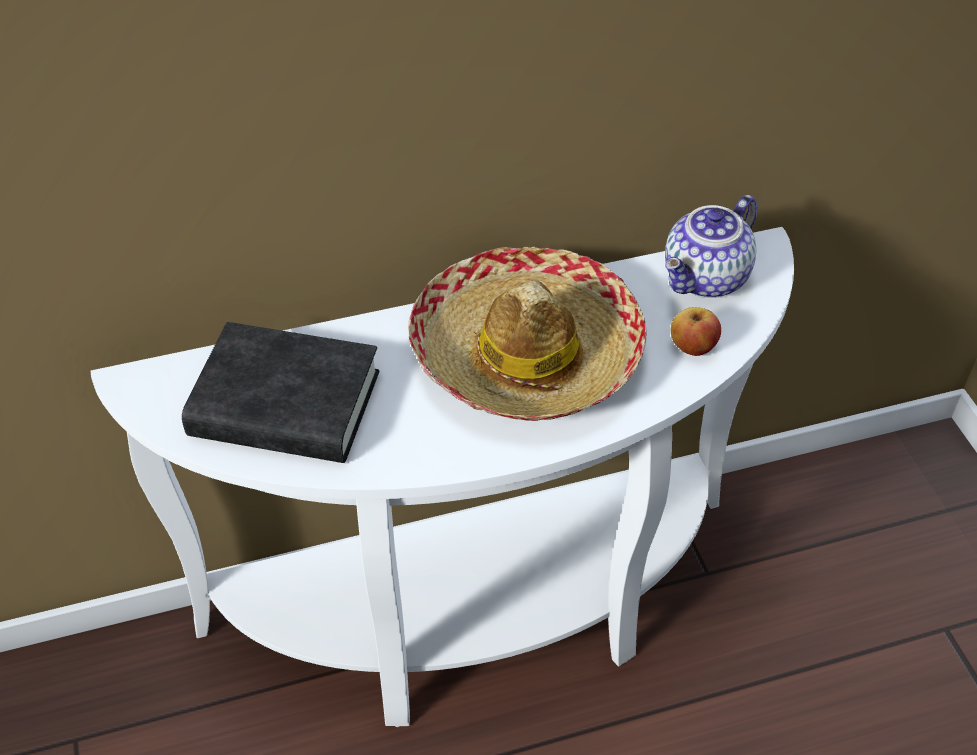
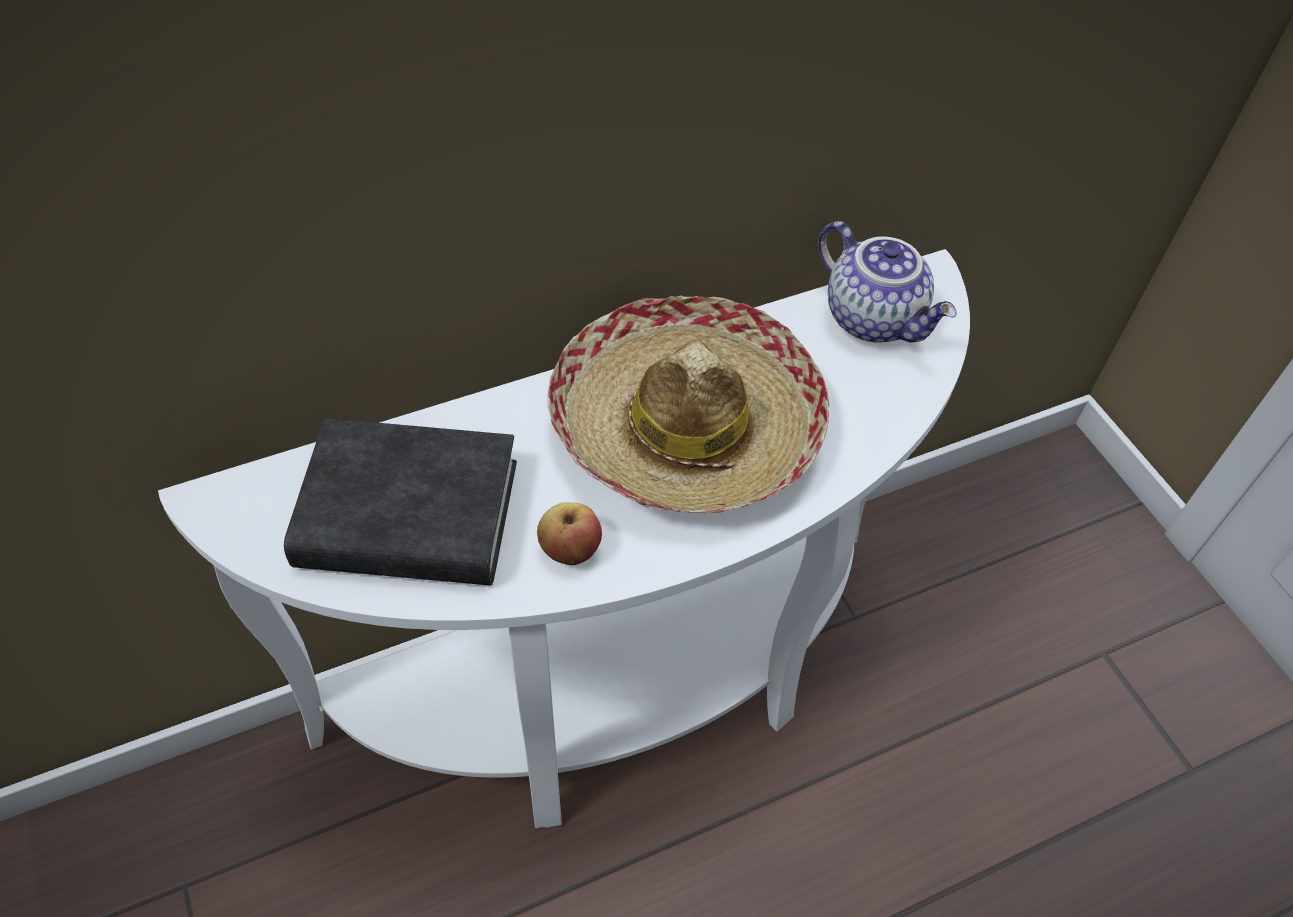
camera: 10 degrees left, 5 degrees up
(692, 346) = (874, 401): apple -> apple (570, 549)
(707, 280) = (875, 318): teapot -> teapot turned 75 degrees counterclockwise

